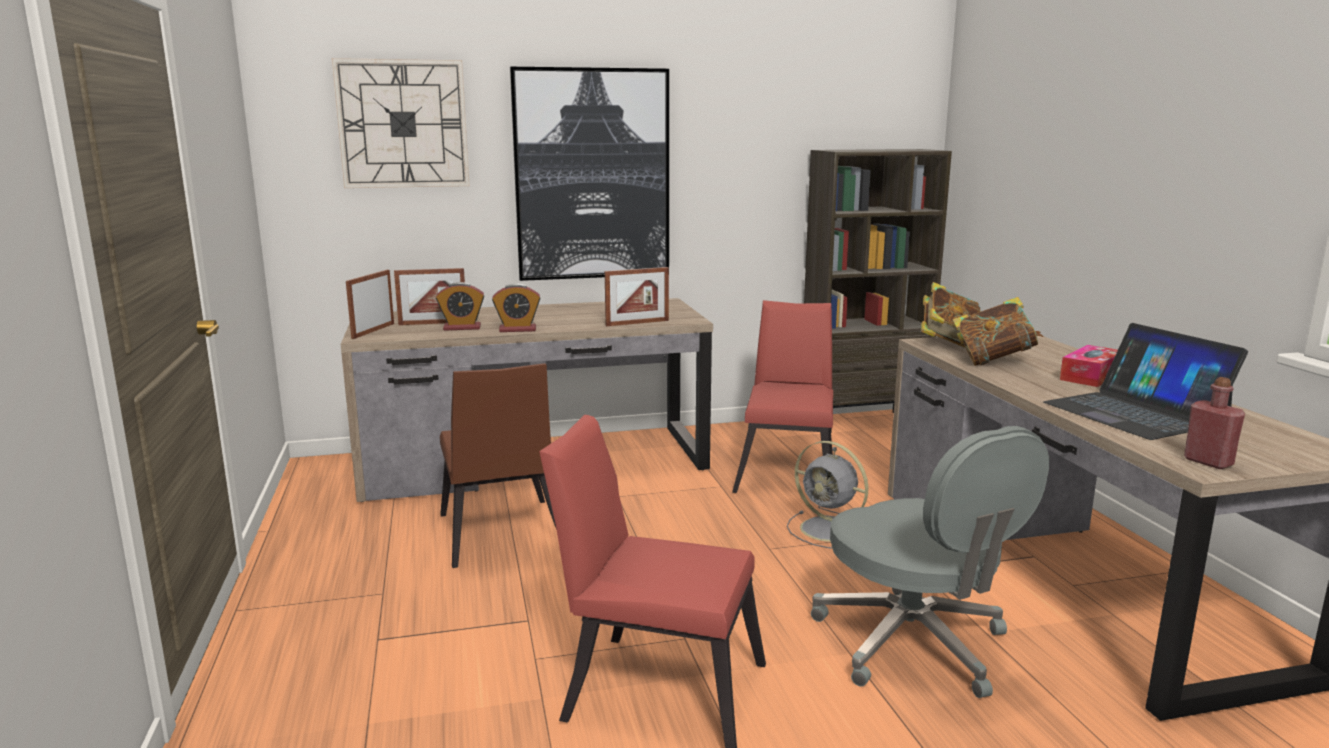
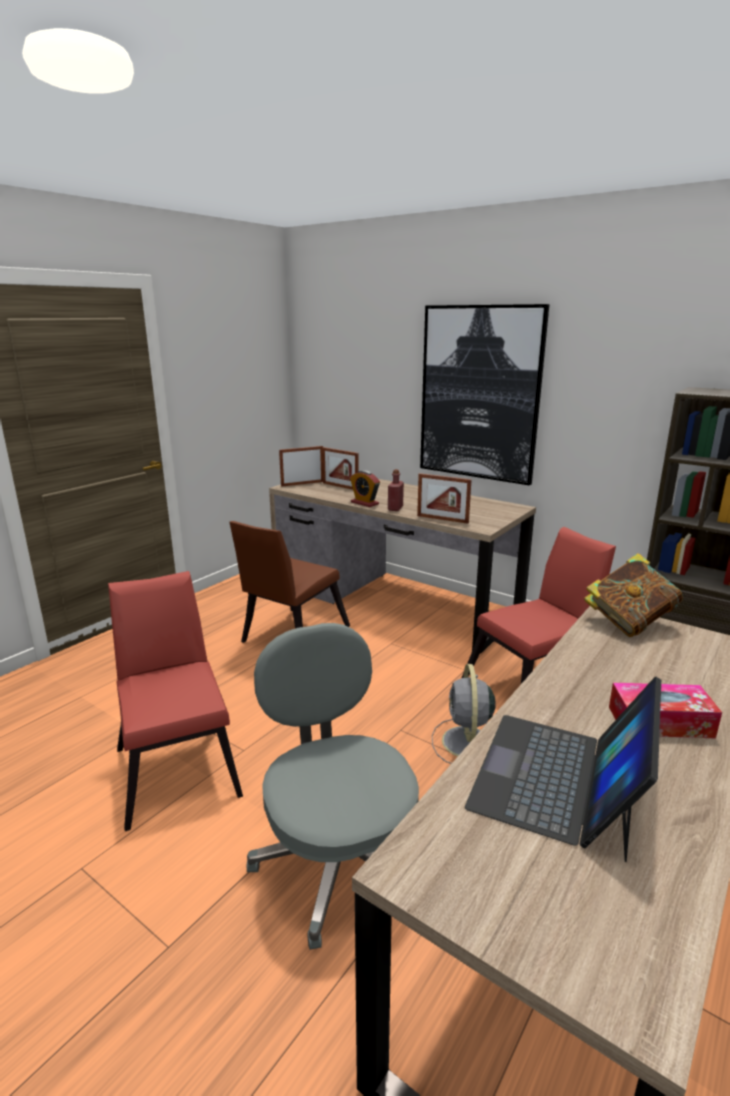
camera: 50 degrees right, 5 degrees up
(403, 124) = (362, 347): wall clock -> none
(462, 327) = (343, 493): alarm clock -> none
(914, 644) = (338, 859): grey office chair -> grey office chair turned 135 degrees clockwise
(993, 361) = (608, 658): book -> none
(1208, 462) = (436, 868): red bottle -> red bottle (395, 508)

